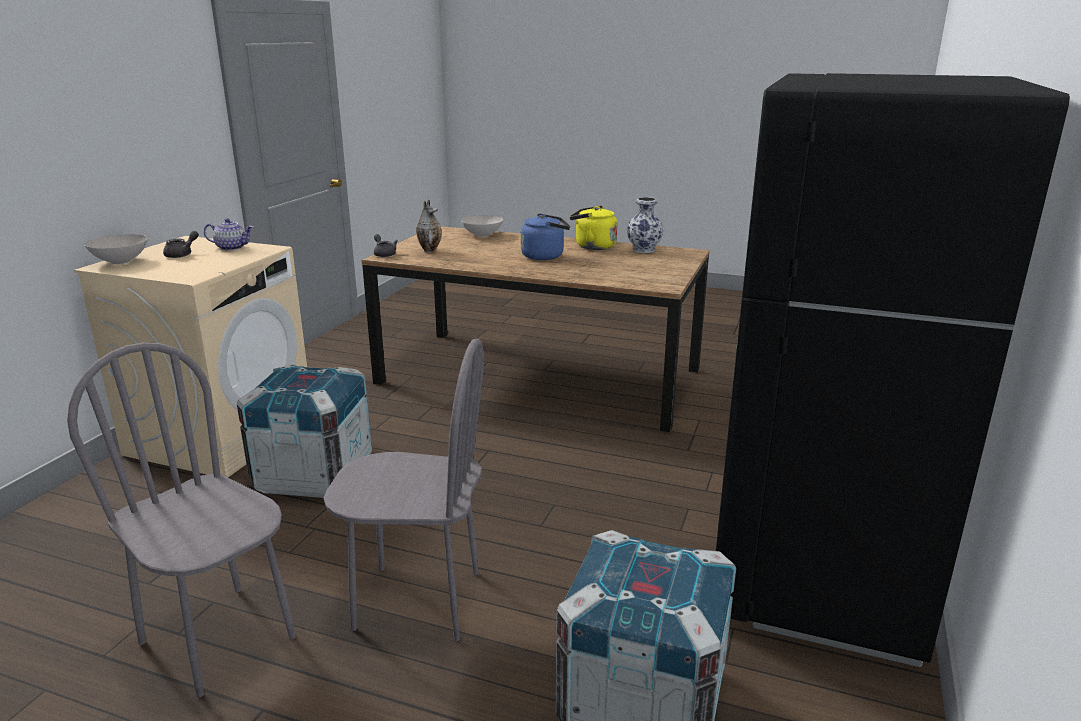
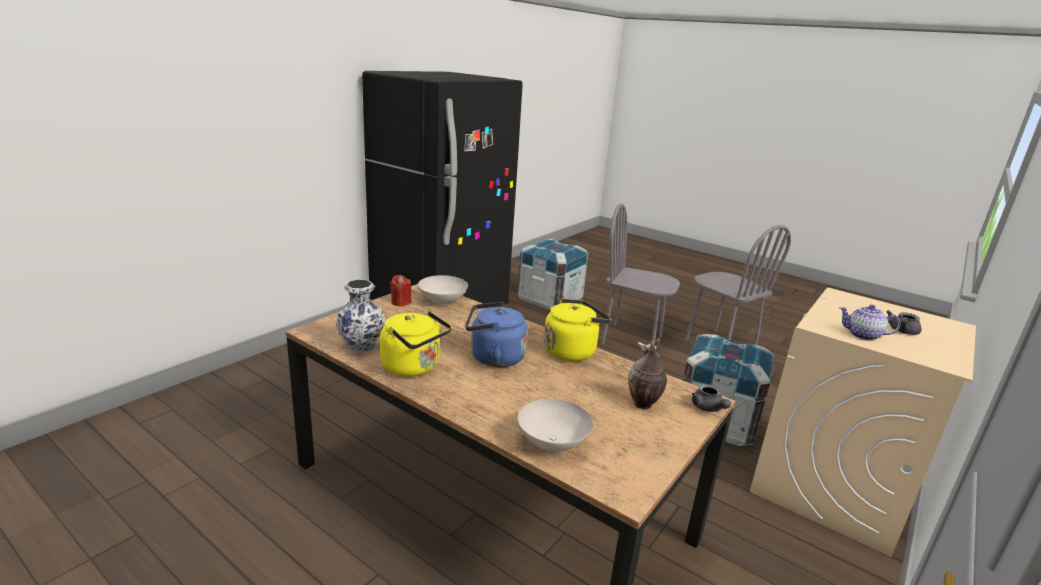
camera: 165 degrees left, 0 degrees up
(120, 261) = (951, 330): white bowl -> white bowl (443, 302)
(488, 266) = (572, 351): none -> yellow kettle
(666, 274) = (401, 302): none -> red candle

